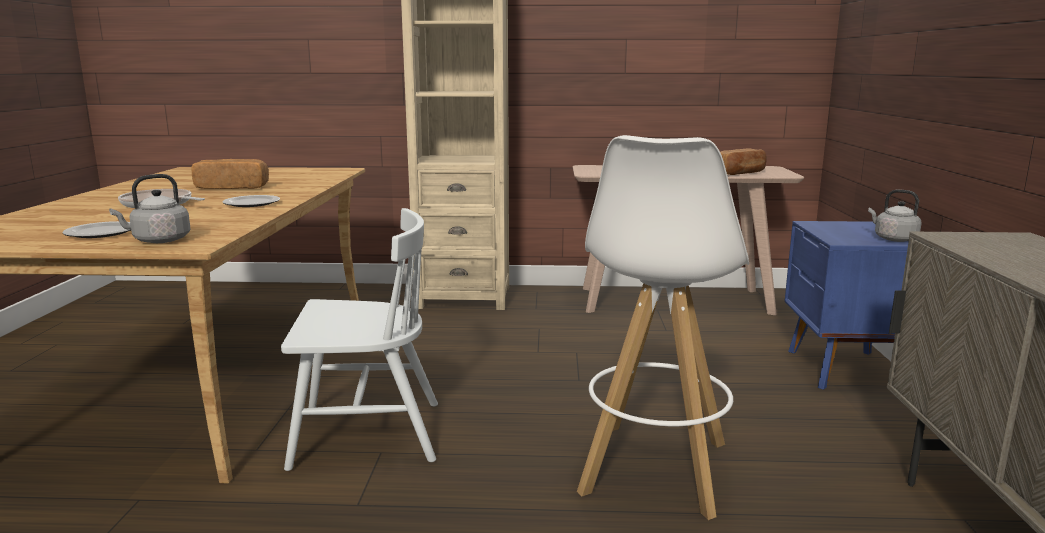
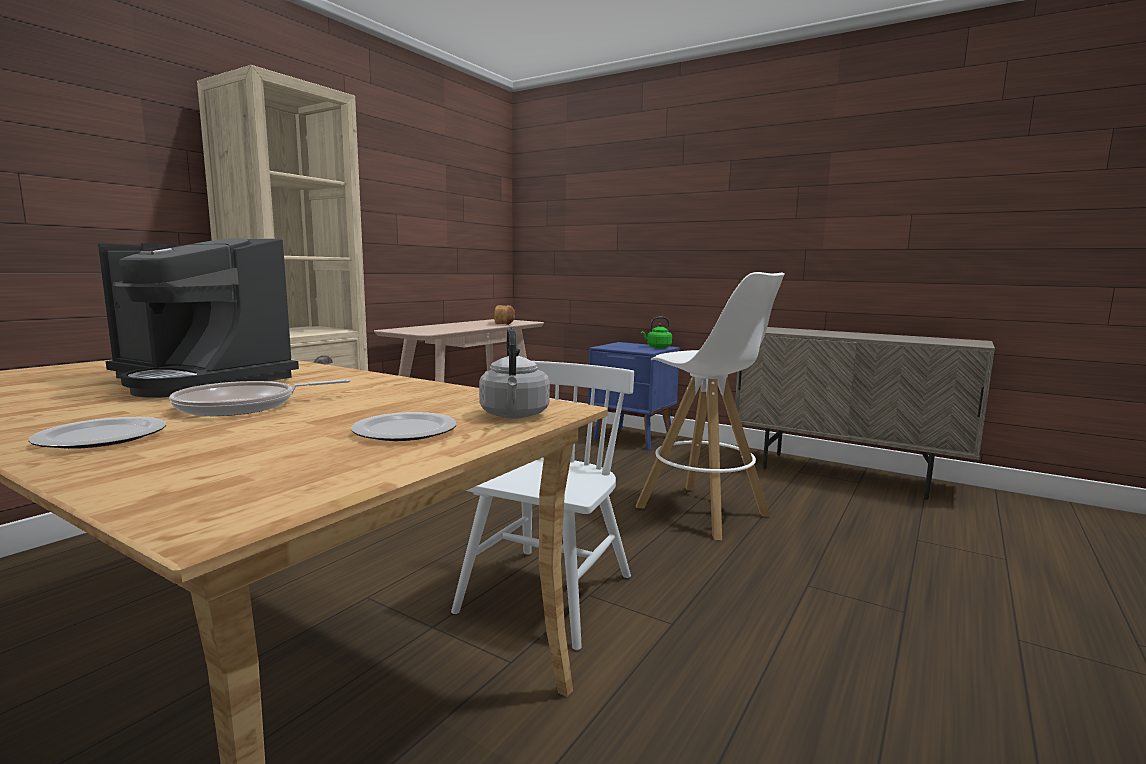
camera: 60 degrees left, 5 degrees down
(232, 187) = (201, 381): bread -> coffee machine
(250, 203) = (353, 383): plate -> plate (100, 438)
(893, 239) = (657, 347): grey kettle -> green kettle

